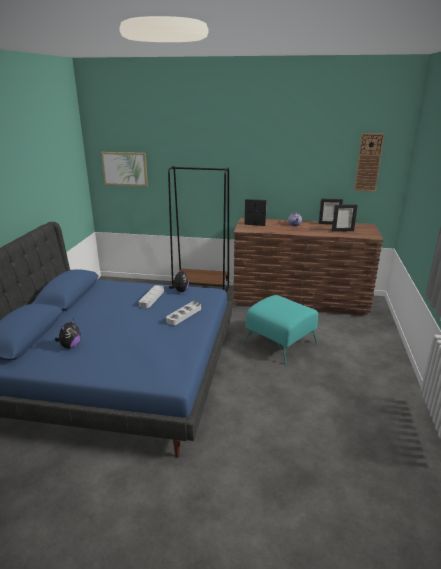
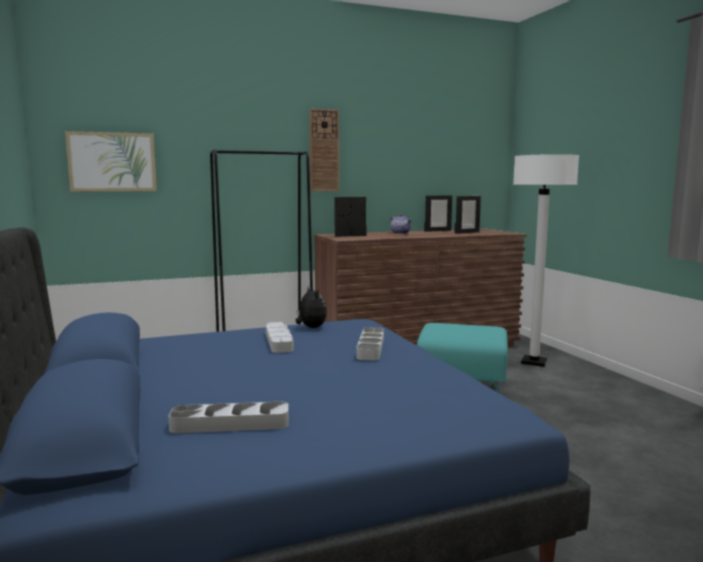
camera: 30 degrees left, 15 degrees down
(70, 346) = (230, 424): plush toy -> grey tray
(360, 332) = (534, 362): none -> white floor lamp
(368, 162) = (471, 148): wall clock -> wall clock (324, 150)

